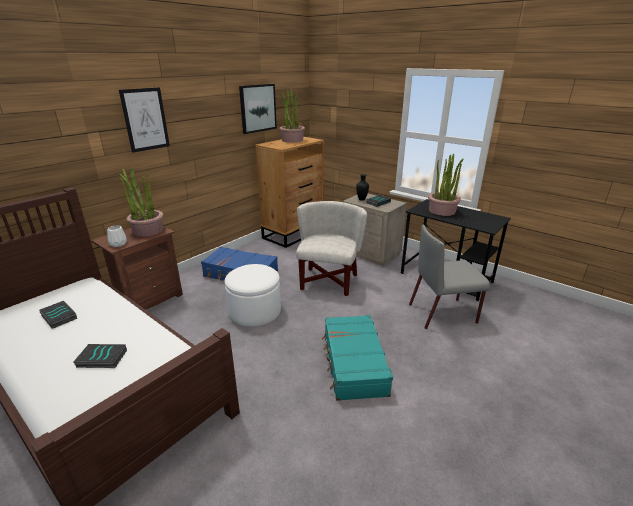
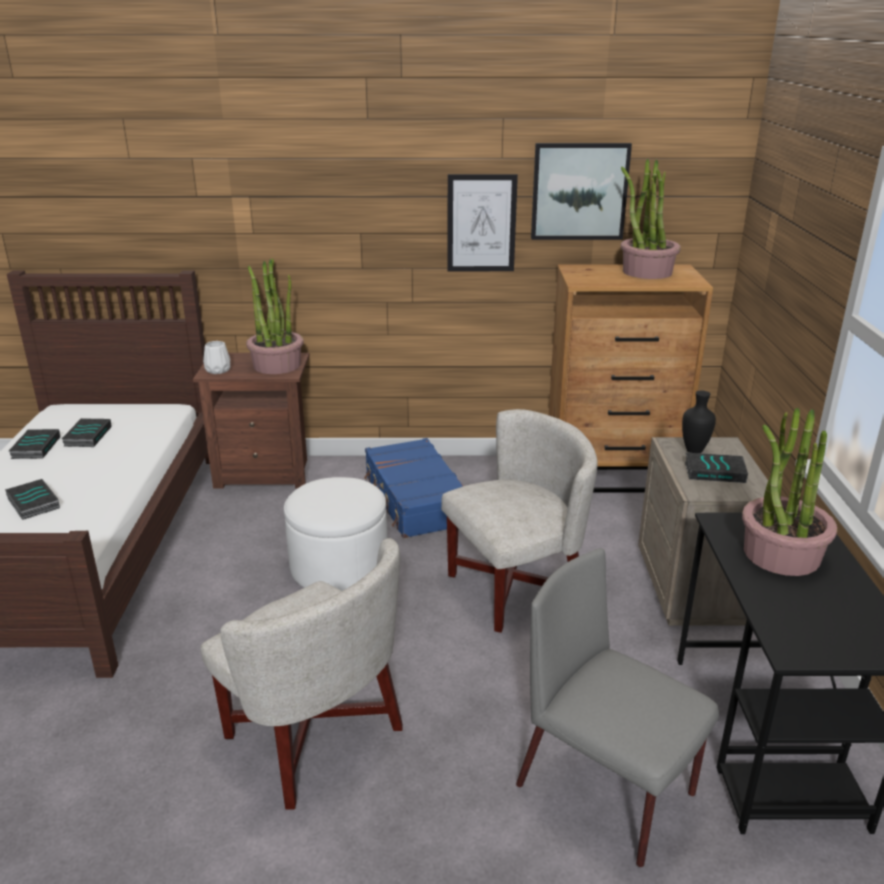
camera: 50 degrees right, 0 degrees up
(29, 339) = (35, 447): none -> book
(145, 119) = (325, 187): picture -> picture (481, 223)
(353, 363) = (313, 735): turquoise suitcase -> white armchair

